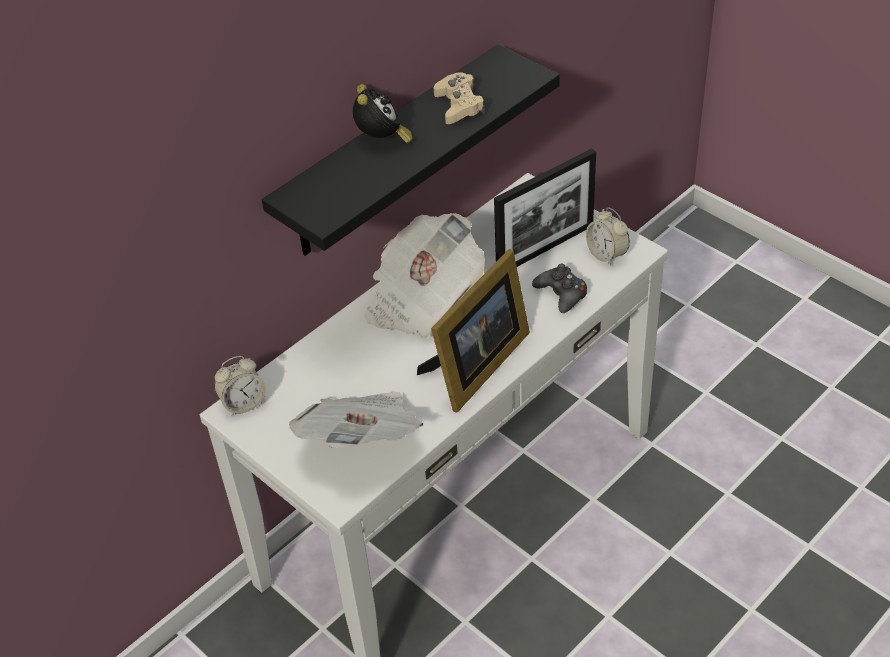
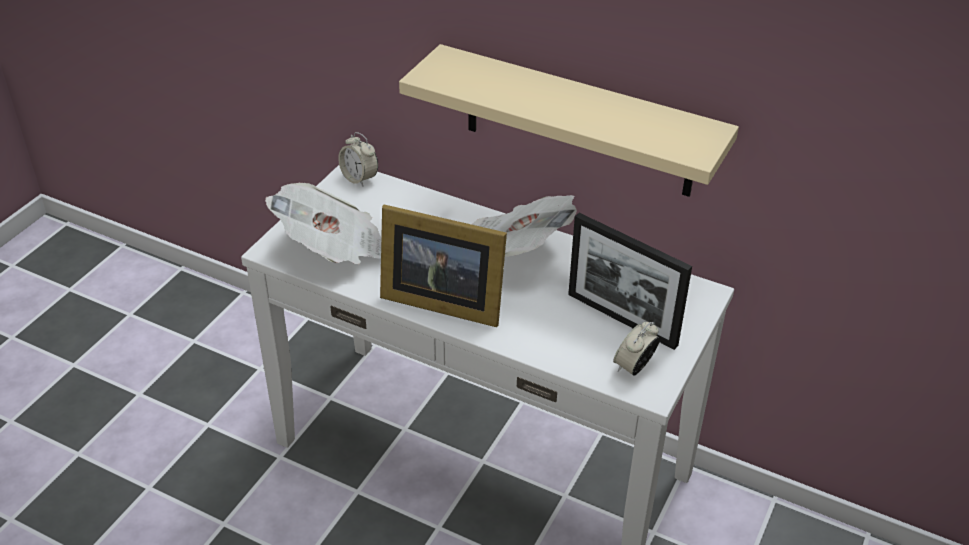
camera: 70 degrees right, 5 degrees down
(382, 140) = (544, 86): alarm clock -> none
(390, 154) = (578, 122): black shelf -> beige shelf
(459, 105) = (619, 118): beige game controller -> none
(561, 293) = (560, 342): black game controller -> none

